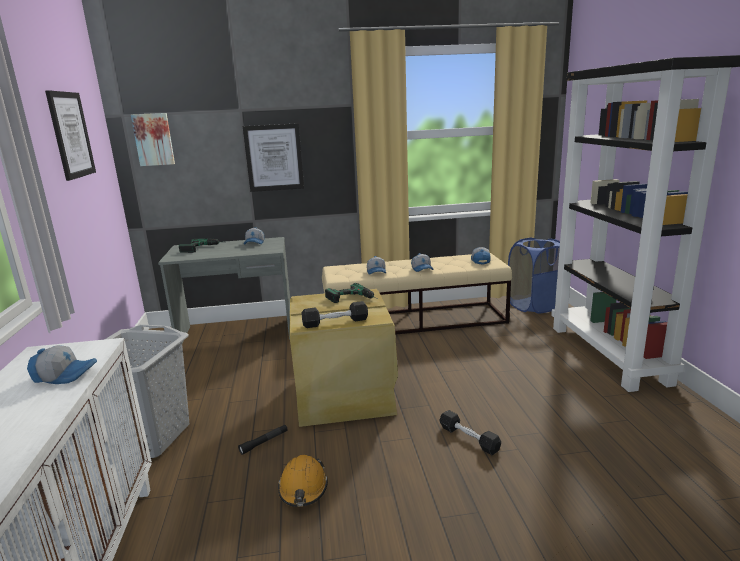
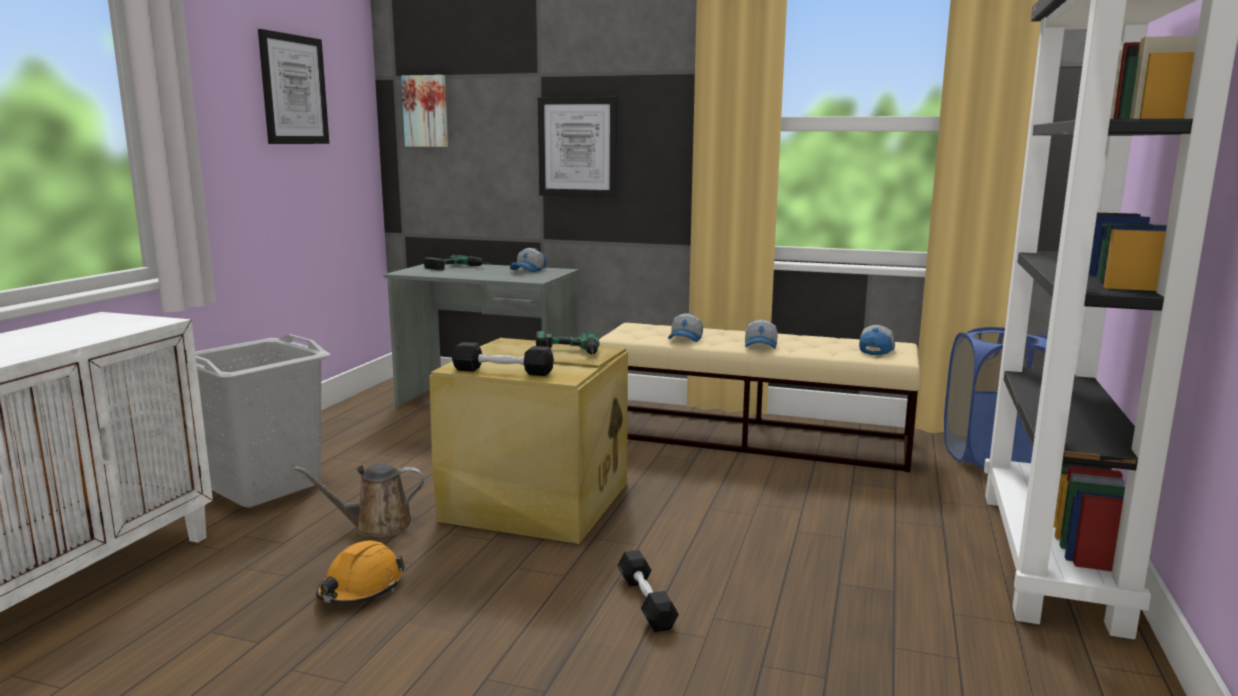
camera: 25 degrees right, 5 degrees down
(65, 375) = (82, 335): cap -> none
(264, 442) = (376, 526): black flashlight -> brown watering can

